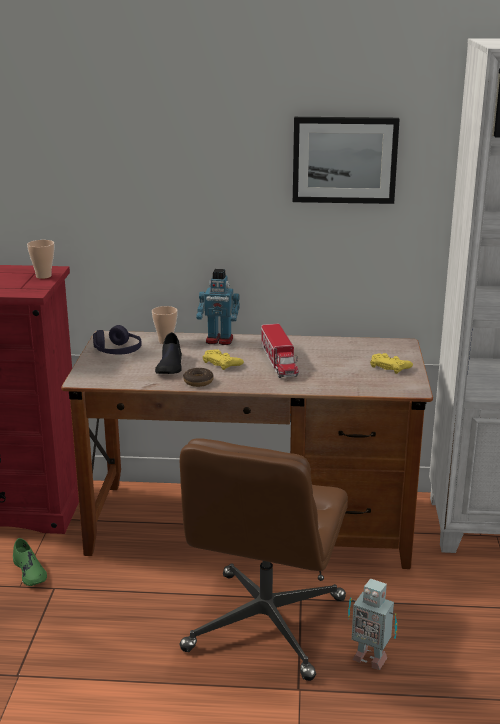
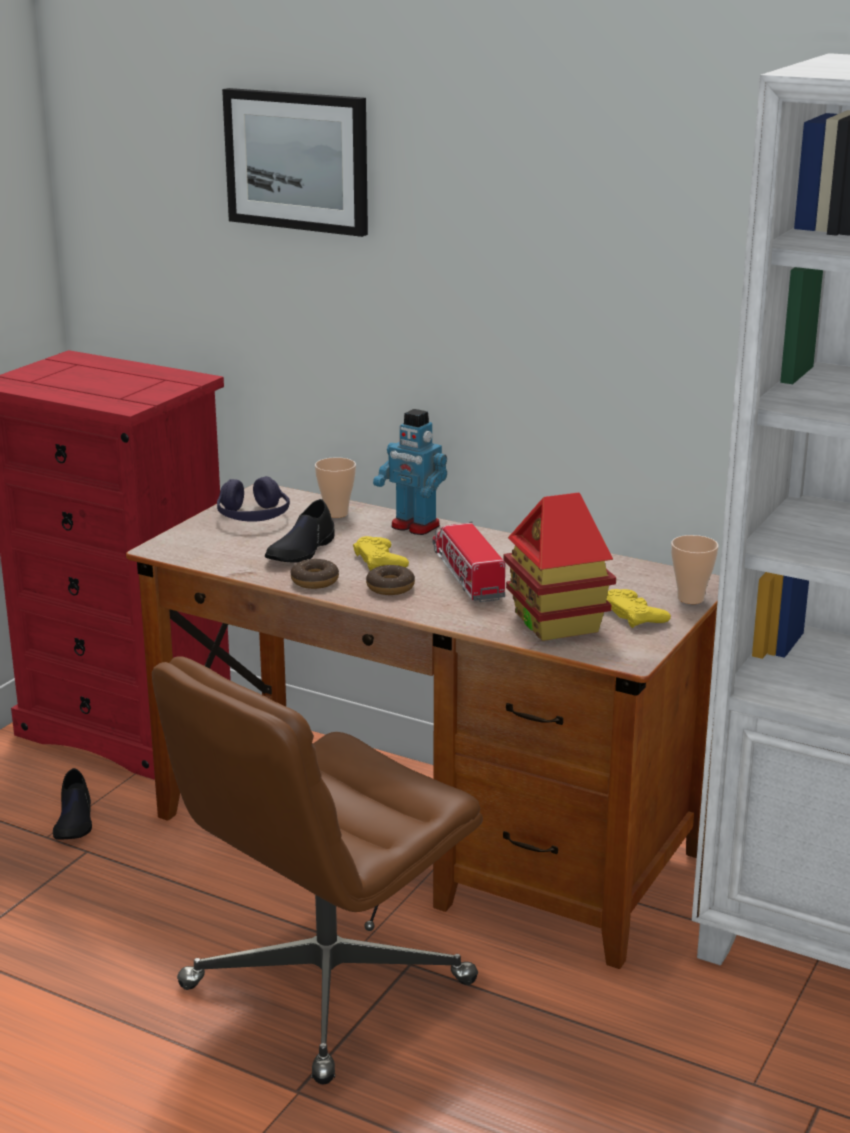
camera: 25 degrees right, 0 degrees up
(30, 571) = (74, 821): green shoe -> black shoe
(43, 276) = (170, 386): cup -> cup (690, 598)
(245, 377) = (390, 587): none -> donut
(279, 362) = (467, 574): toy truck -> toy truck turned 150 degrees clockwise
(344, 160) = (627, 251): picture -> picture (297, 160)
(356, 379) = (557, 623): none -> toy house
(369, 657) = (440, 1080): toy robot -> none

